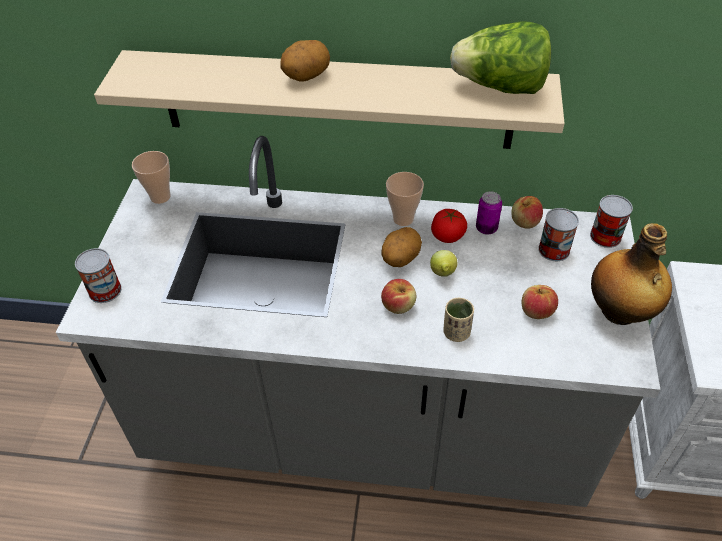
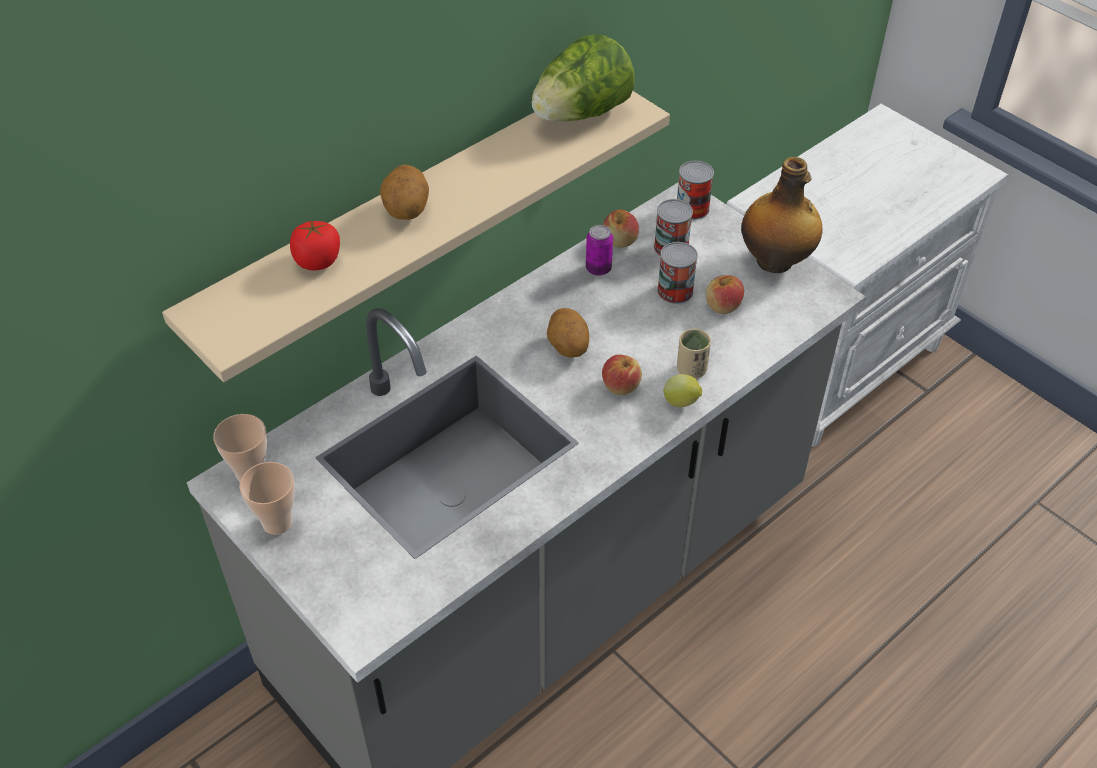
camera: 50 degrees left, 0 degrees up
(105, 290) = (342, 597): can -> can (675, 291)
(403, 219) = (520, 312): cup -> cup (277, 523)
(442, 274) = (618, 333): lemon -> lemon (682, 403)
(447, 236) = (577, 299): tomato -> tomato (317, 261)

